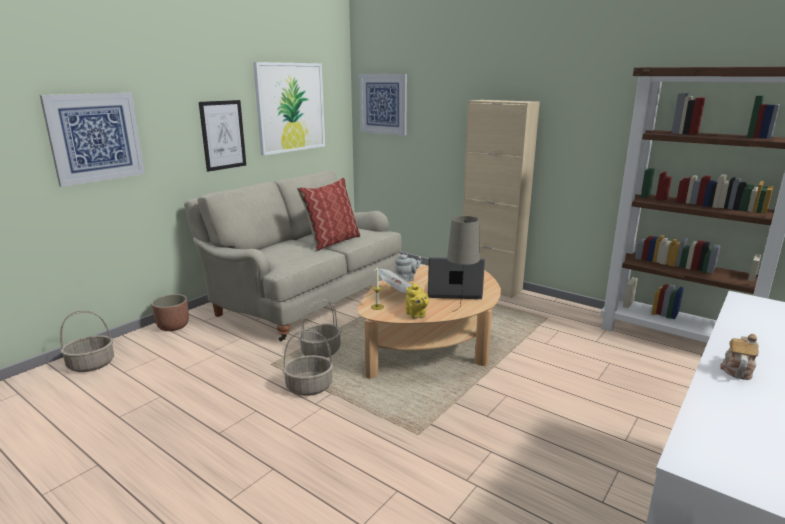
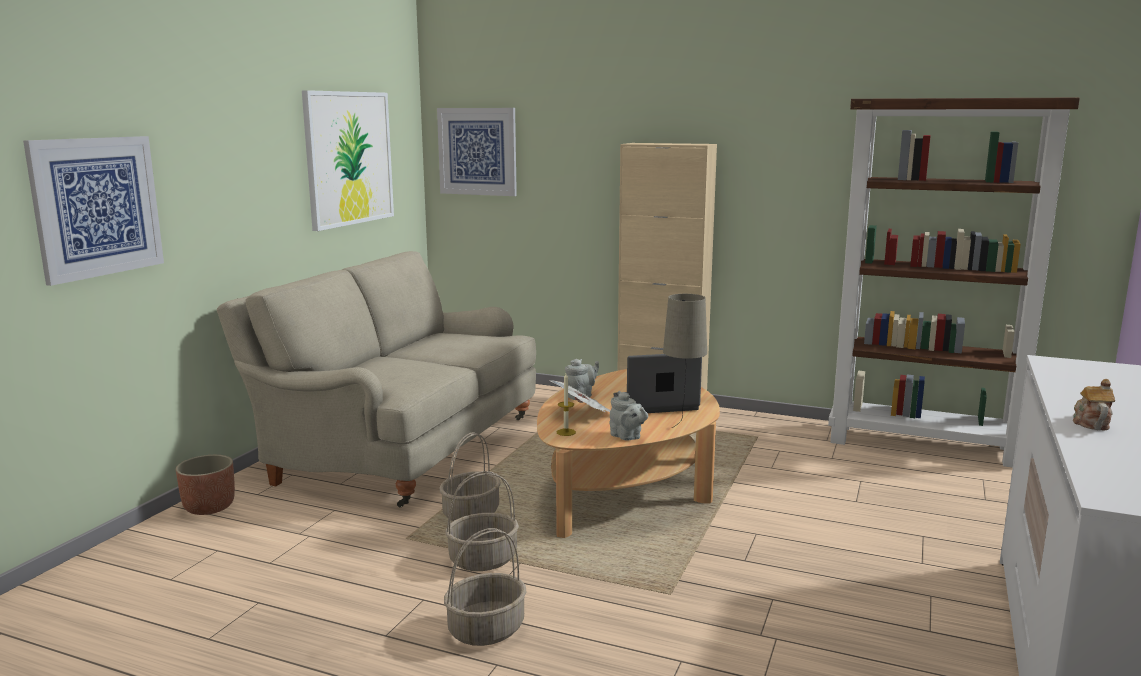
camera: 15 degrees left, 5 degrees down
(92, 364) = (105, 576): basket -> basket (486, 629)
(223, 135) = (264, 201): picture -> none
(332, 242) = (445, 354): pillow -> none
(416, 315) = (627, 437): yellow teapot -> grey teapot

